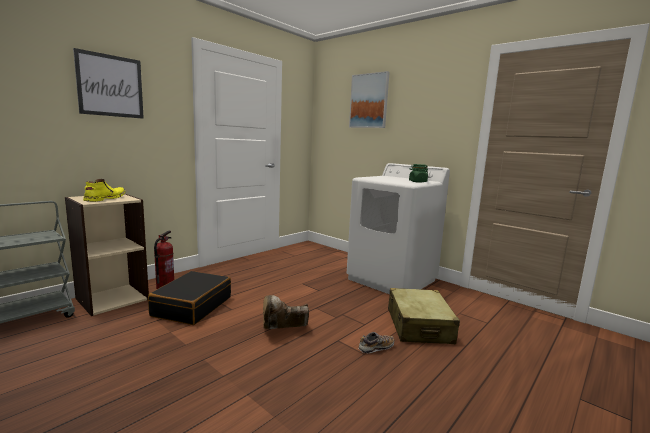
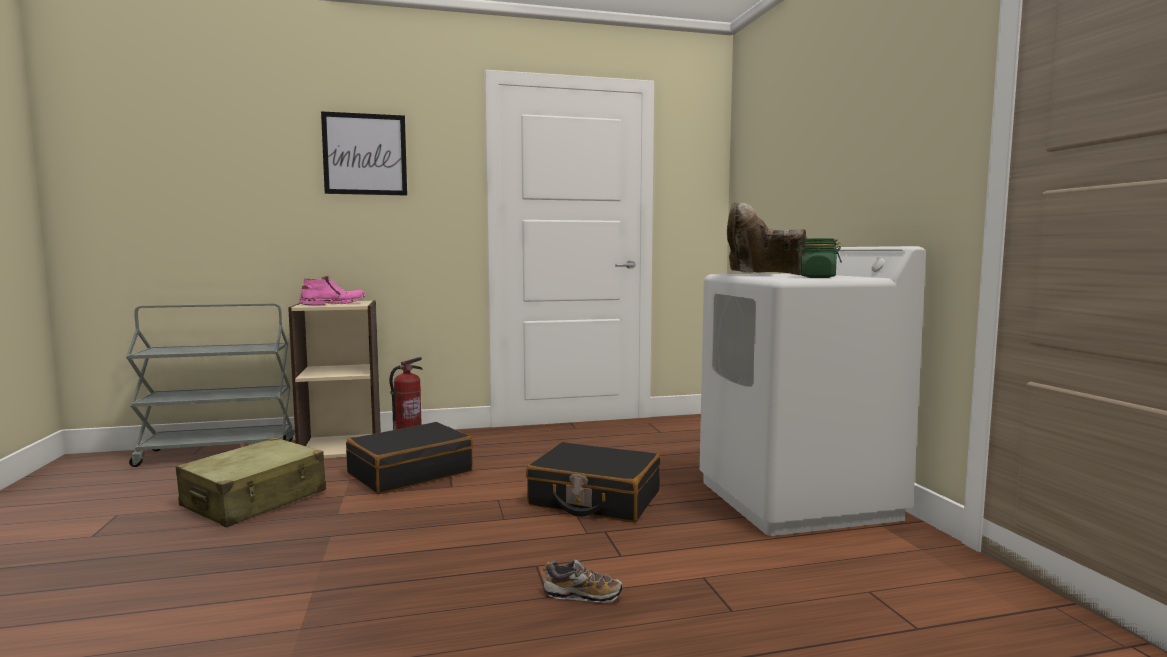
camera: 35 degrees right, 5 degrees down
(105, 199) = (332, 304): yellow boot -> pink boot
(283, 331) = (475, 531): brown boot -> brown boot (762, 275)
(315, 299) = (594, 499): none -> black suitcase
(369, 101) = (801, 125): picture -> none
(419, 326) = (726, 587): beige suitcase -> beige suitcase (255, 499)

